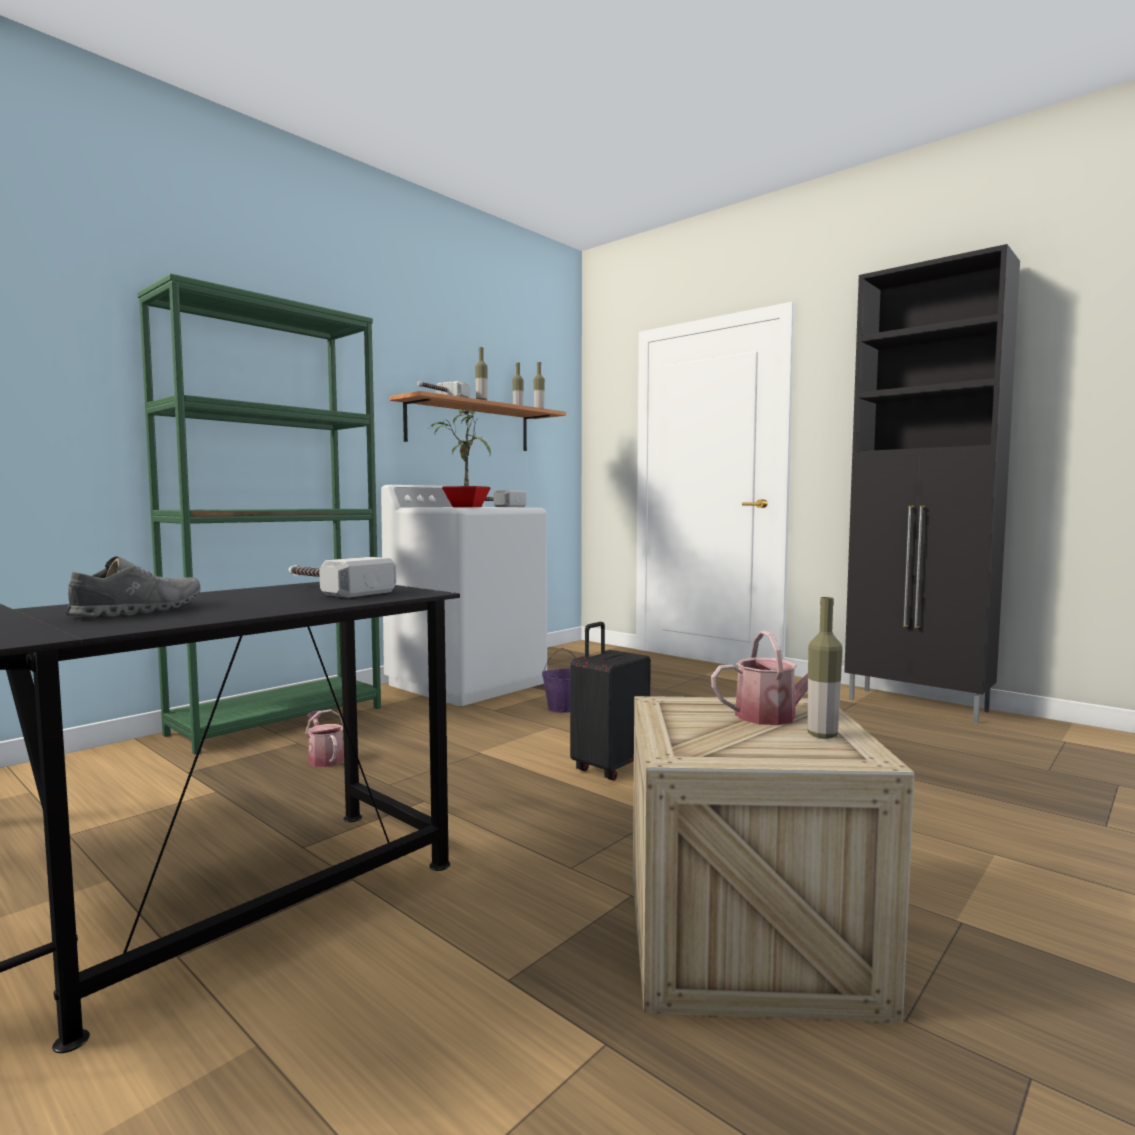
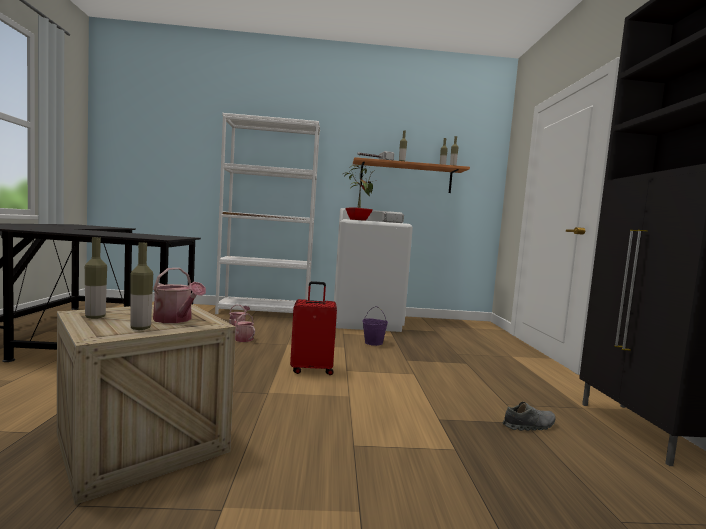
camera: 45 degrees right, 0 degrees up
(139, 611) = (74, 230): grey shoe -> grey shoe (529, 425)
(279, 720) = (264, 312): green bookcase -> white bookcase
(330, 590) = (155, 236): hammer -> none
(394, 771) = (242, 338): none -> watering can
(609, 767) = (312, 369): black suitcase -> red suitcase
(725, 749) = (95, 317): none -> bottle

